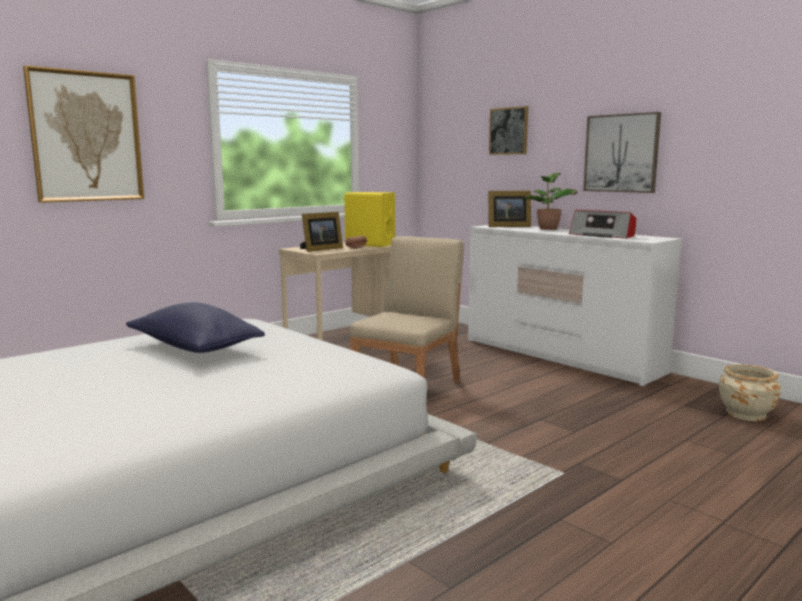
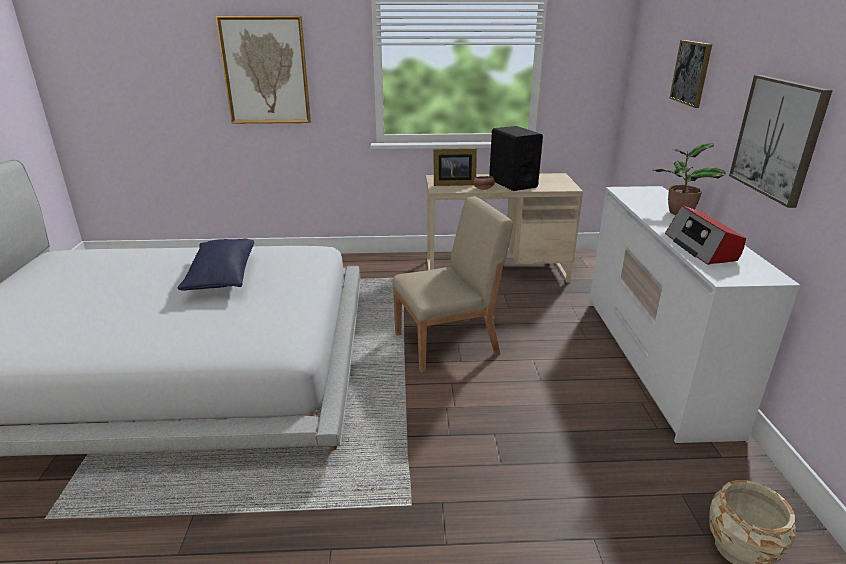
camera: 40 degrees right, 15 degrees up
(370, 244) = (512, 183): yellow speaker -> black speaker
(507, 226) = (647, 195): picture frame -> none

